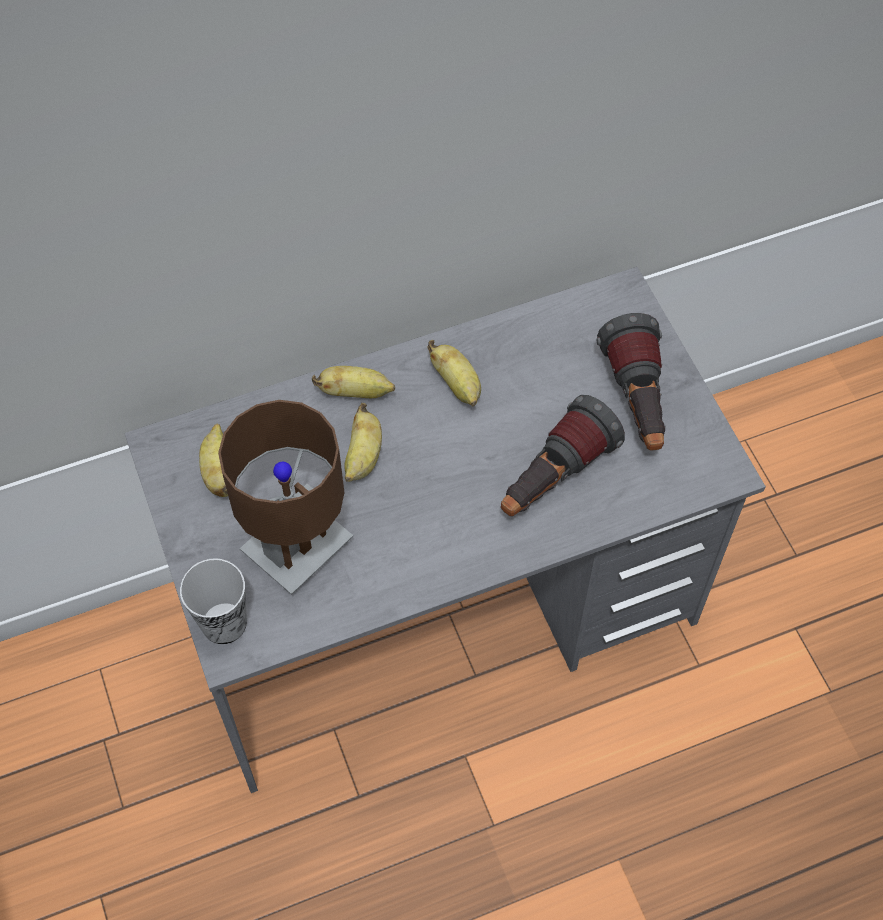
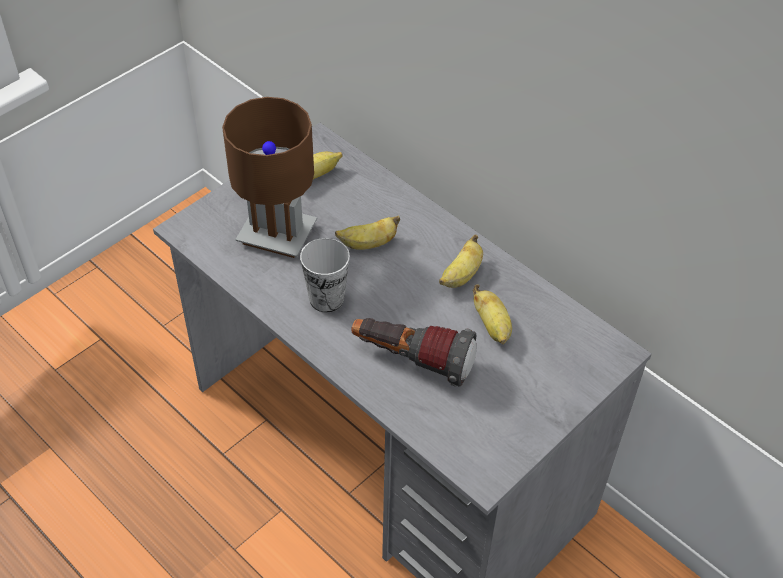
camera: 65 degrees right, 10 degrees down
(224, 623) = (202, 218): cup -> cup (326, 299)
(356, 392) = (419, 222): banana -> banana (492, 327)
(636, 403) = (514, 393): flashlight -> none

